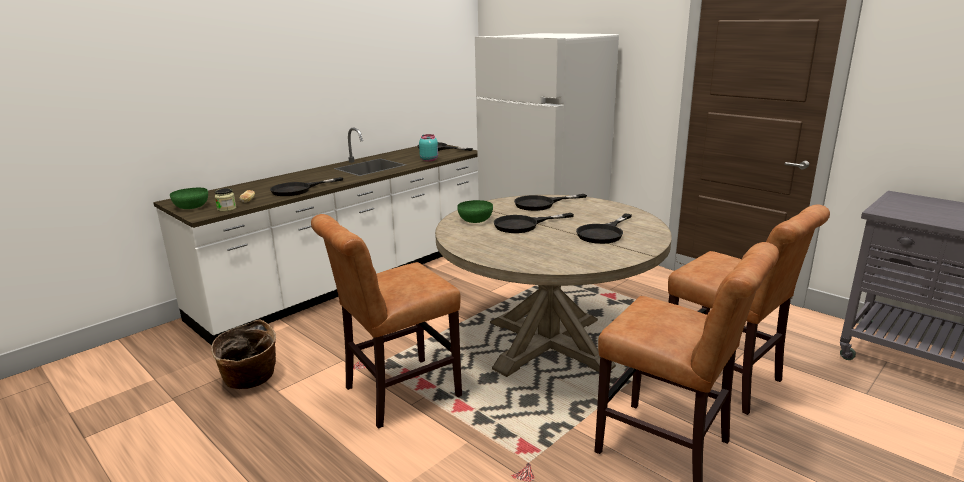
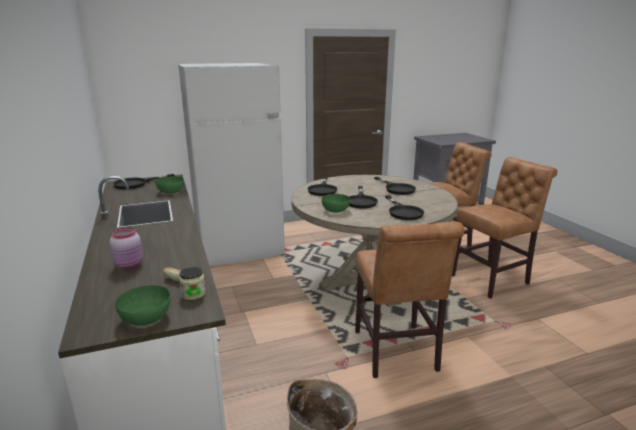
camera: 65 degrees left, 0 degrees up
(267, 186) = (130, 265): none -> pink jar
(298, 189) = (176, 250): black frying pan -> black frying pan (403, 212)
(429, 160) = (170, 191): turquoise jar -> green bowl

